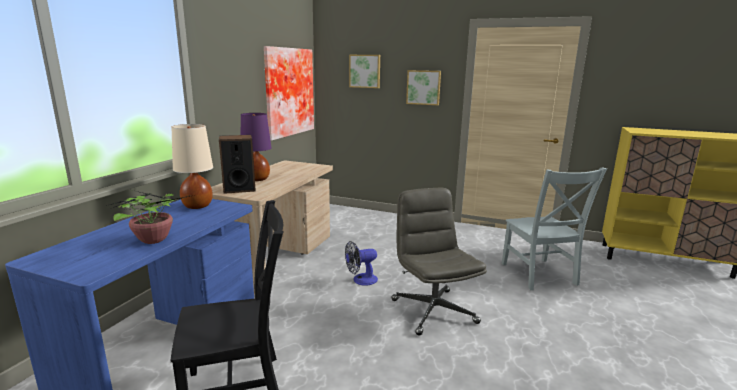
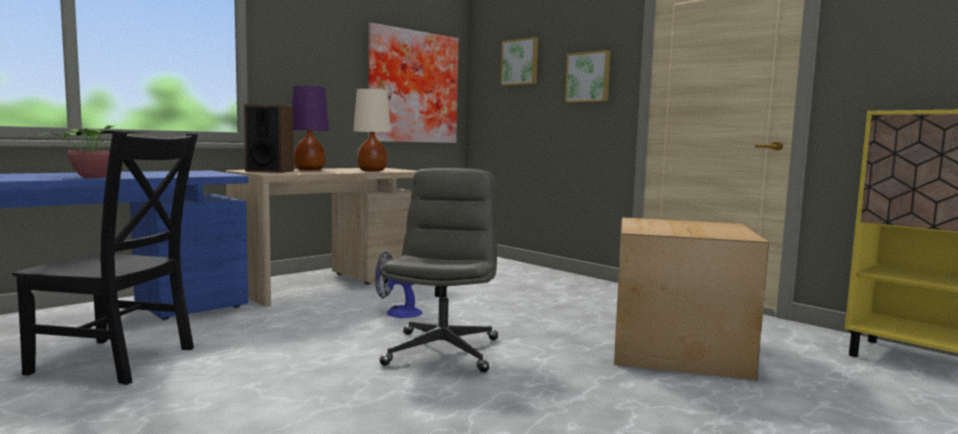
camera: 25 degrees right, 10 degrees down
(197, 206) = (196, 172): beige table lamp -> beige table lamp (372, 171)
(539, 275) = (676, 350): grey chair -> cardboard box

